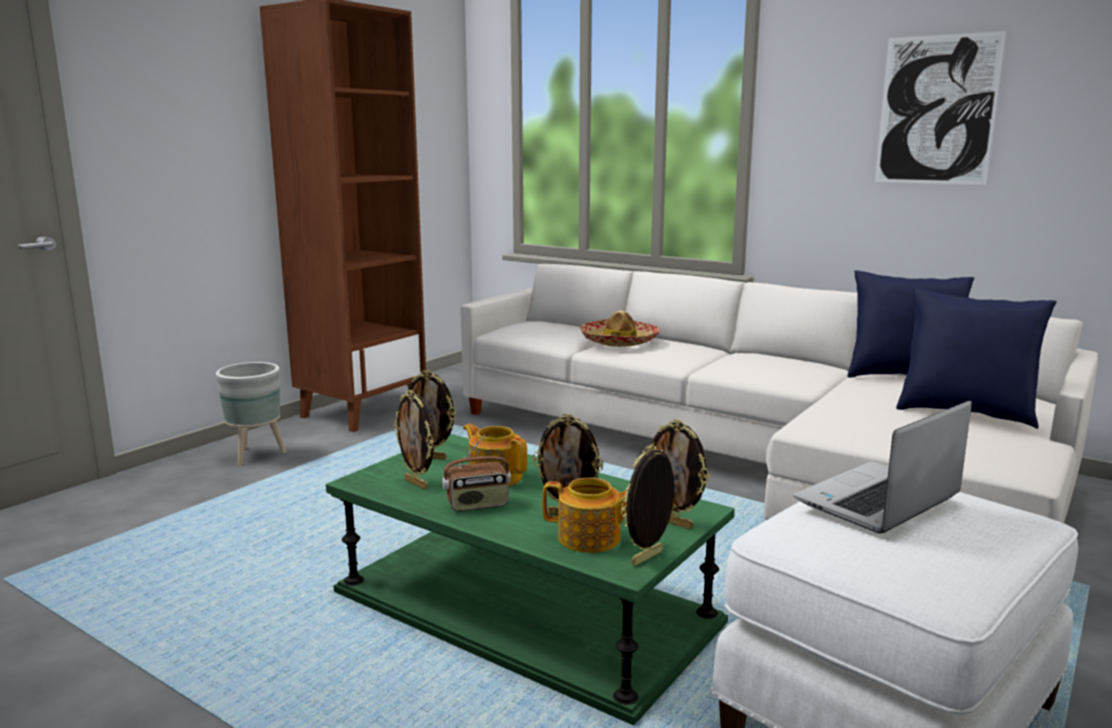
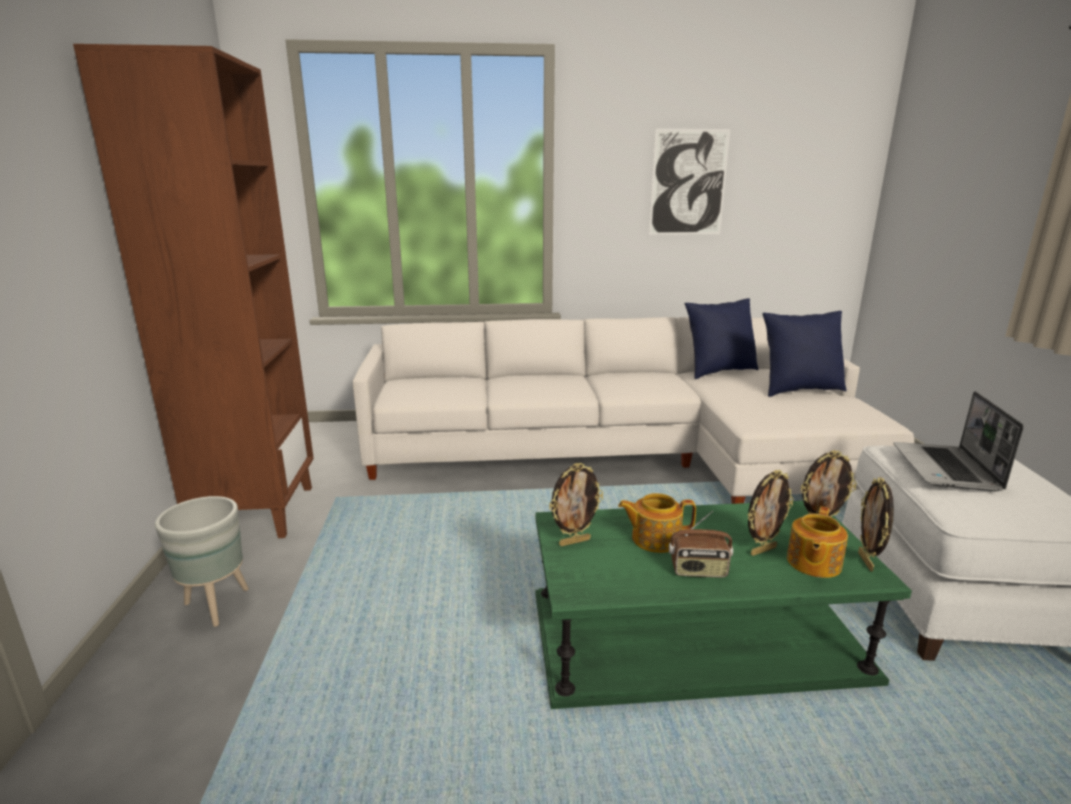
camera: 40 degrees left, 5 degrees up
(417, 484) = (620, 573): picture frame -> none
(477, 505) = (698, 571): radio -> radio turned 60 degrees clockwise
(591, 538) = (812, 563): teapot -> teapot turned 150 degrees clockwise
(619, 341) = (511, 384): hat -> none

